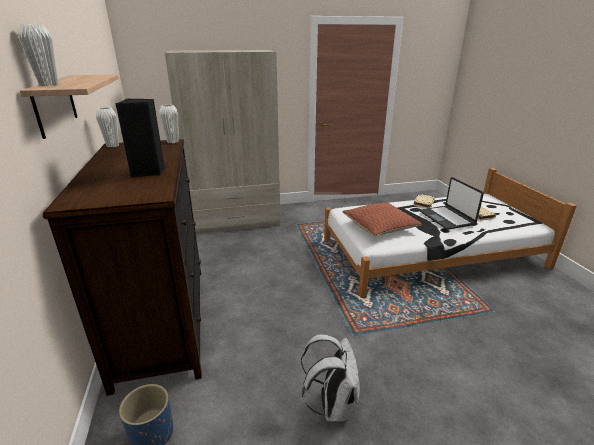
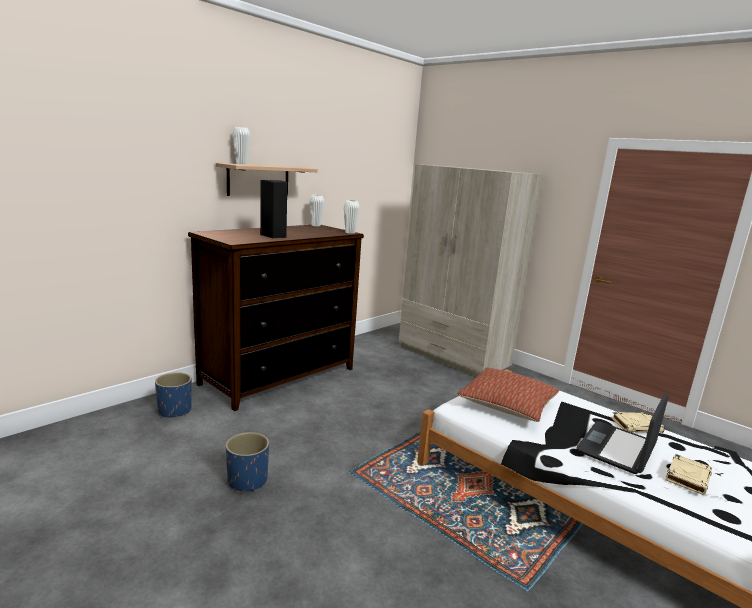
camera: 55 degrees right, 10 degrees down
(332, 405) = (247, 481): white backpack -> blue planter

